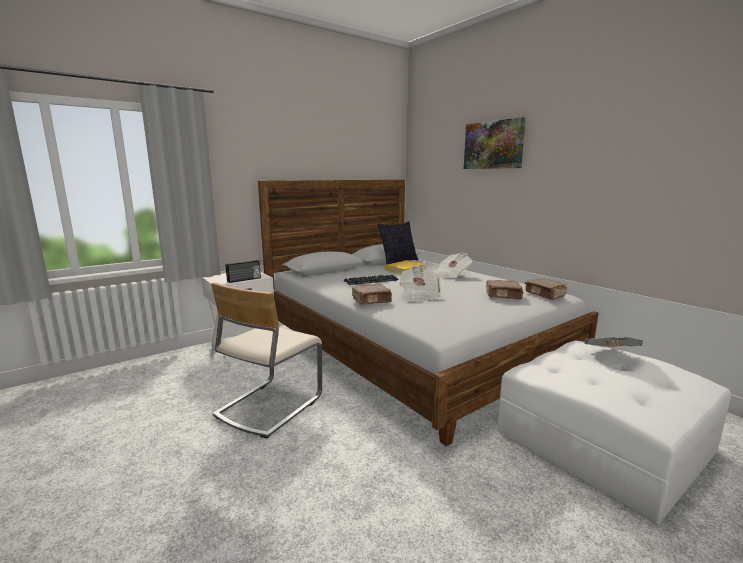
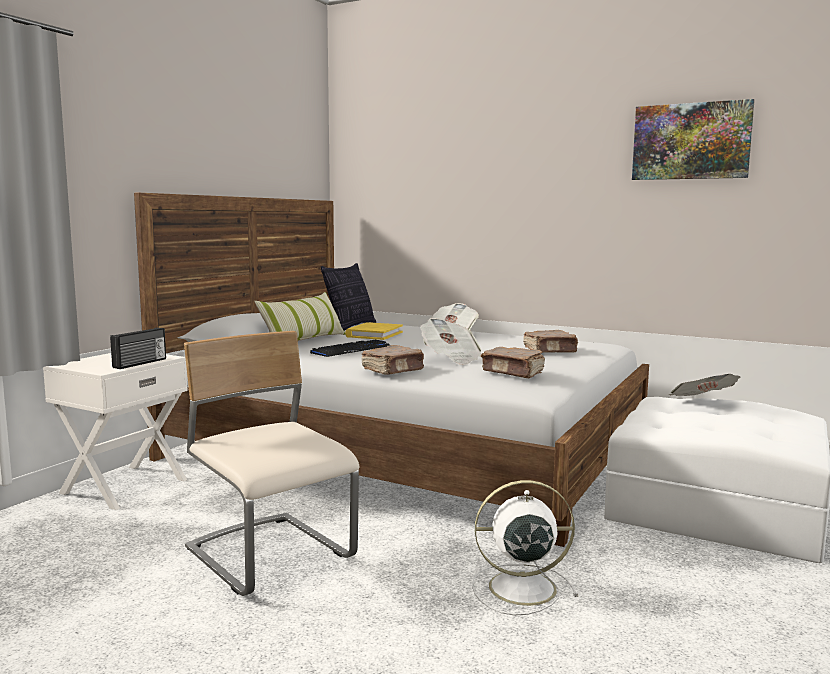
camera: 25 degrees left, 5 degrees down
(269, 406) = (271, 555): beige chair -> beige chair turned 135 degrees clockwise
(355, 271) = (304, 341): none -> pillow
(386, 471) = (519, 588): none -> white fan
(493, 145) = (481, 151): picture -> picture (691, 141)
(545, 295) = (593, 346): brown book -> brown book (513, 372)

